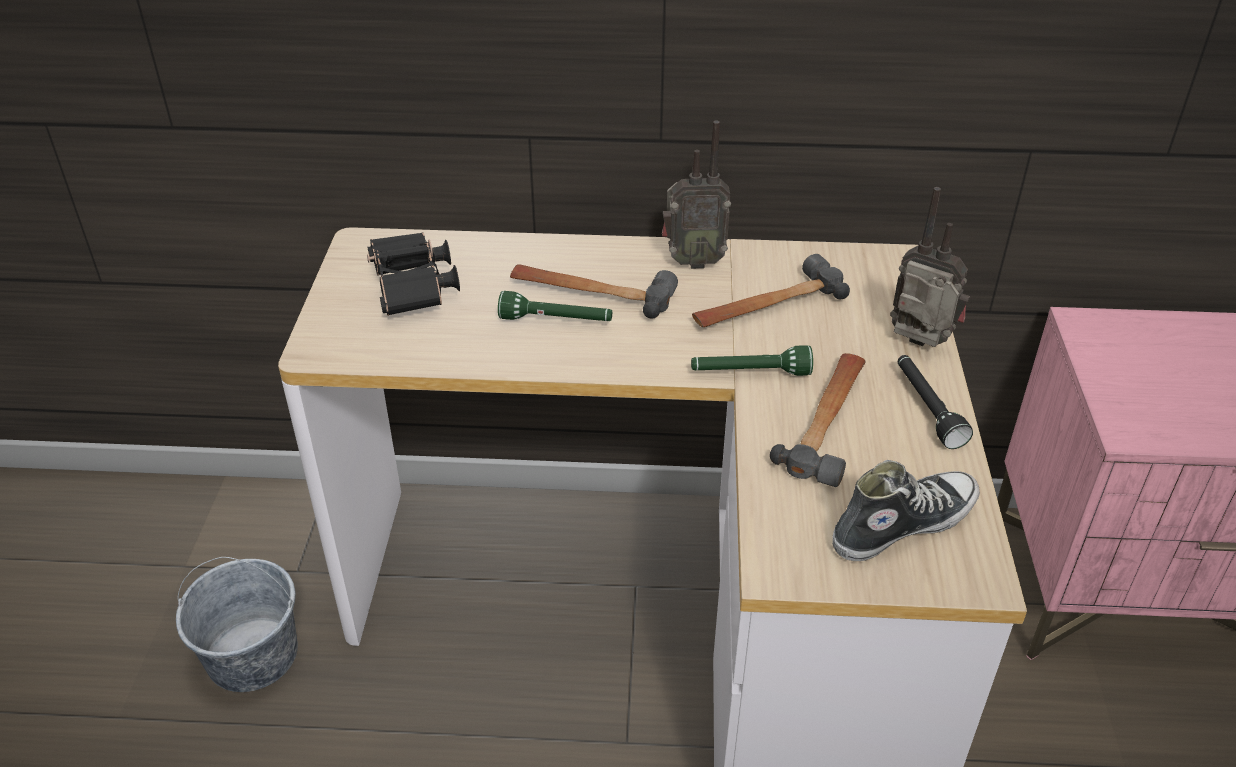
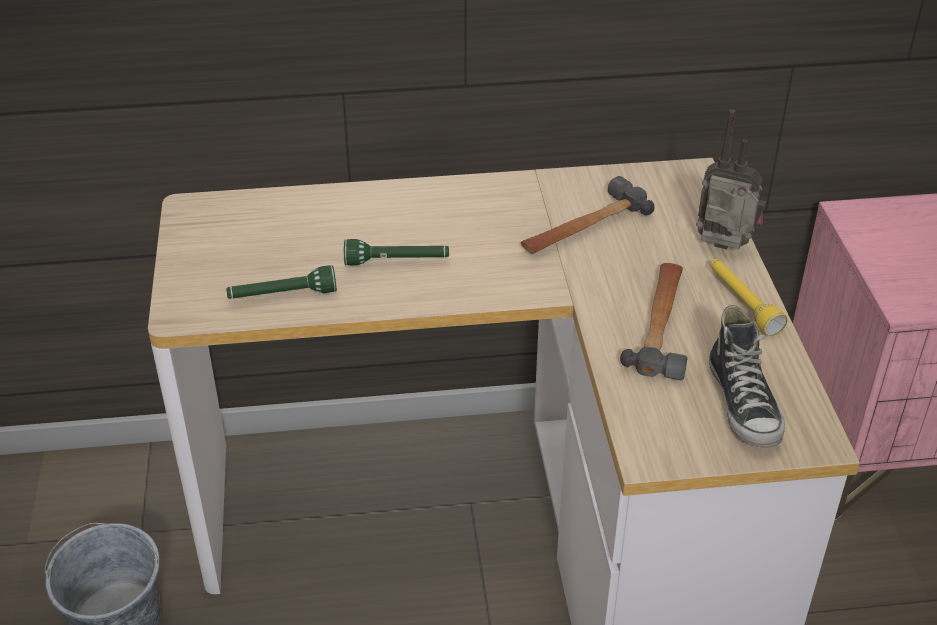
camera: 10 degrees left, 0 degrees up
(413, 291) = (256, 249): black binoculars -> none
(591, 293) = (422, 232): hammer -> none
(692, 261) = (506, 193): radio -> none
(749, 373) = (583, 290): green flashlight -> green flashlight (282, 296)
(902, 524) = (744, 405): shoe -> shoe turned 120 degrees clockwise
(926, 408) = (742, 303): black flashlight -> yellow flashlight

